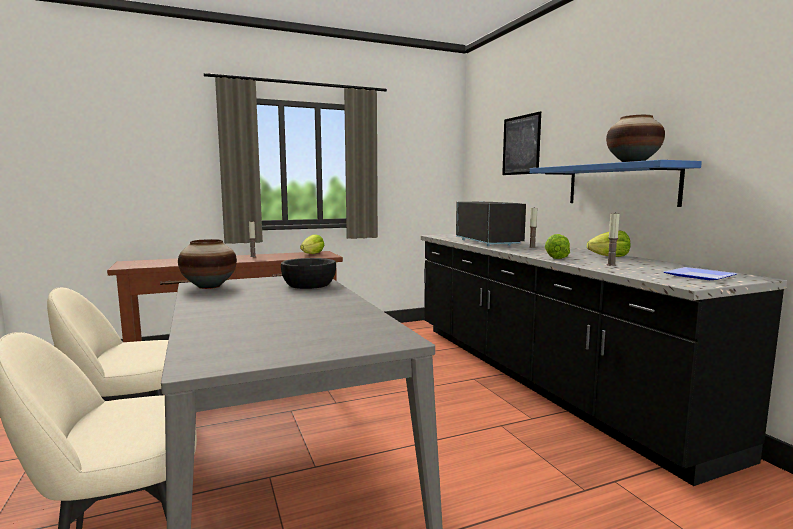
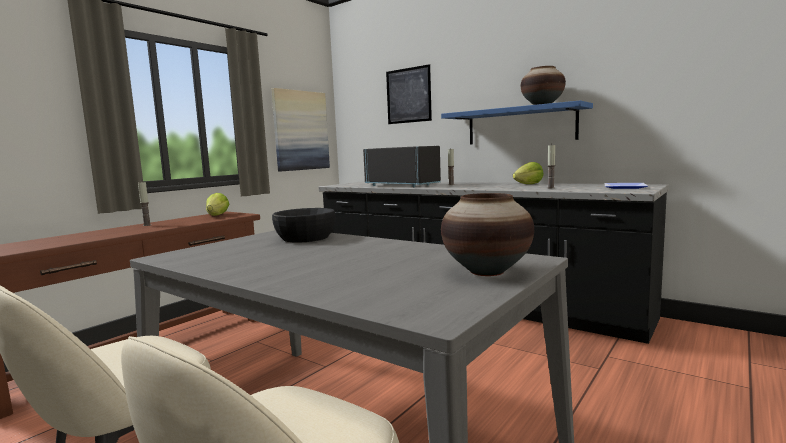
camera: 30 degrees left, 0 degrees up
(209, 286) = (189, 256): vase -> vase (487, 271)
(420, 179) = (300, 130): none -> picture
(556, 257) = (497, 188): lettuce -> none

